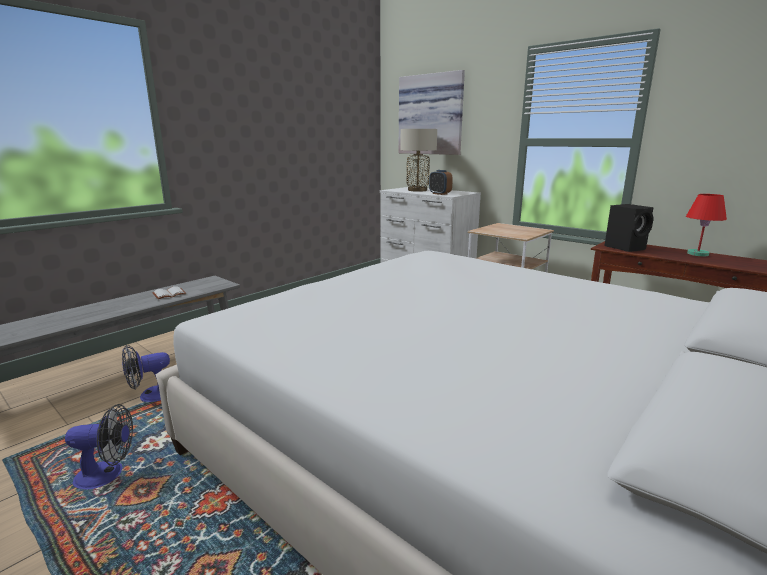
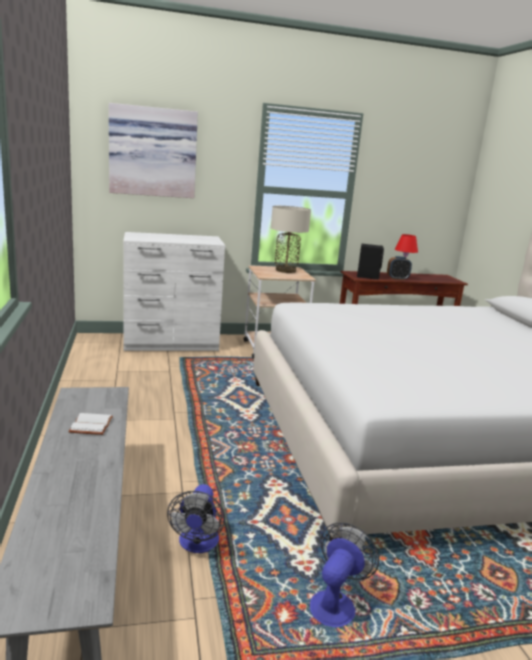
camera: 55 degrees left, 0 degrees up
(417, 190) = (159, 237): table lamp -> table lamp (285, 270)
(440, 194) = (199, 241): alarm clock -> alarm clock (397, 279)

